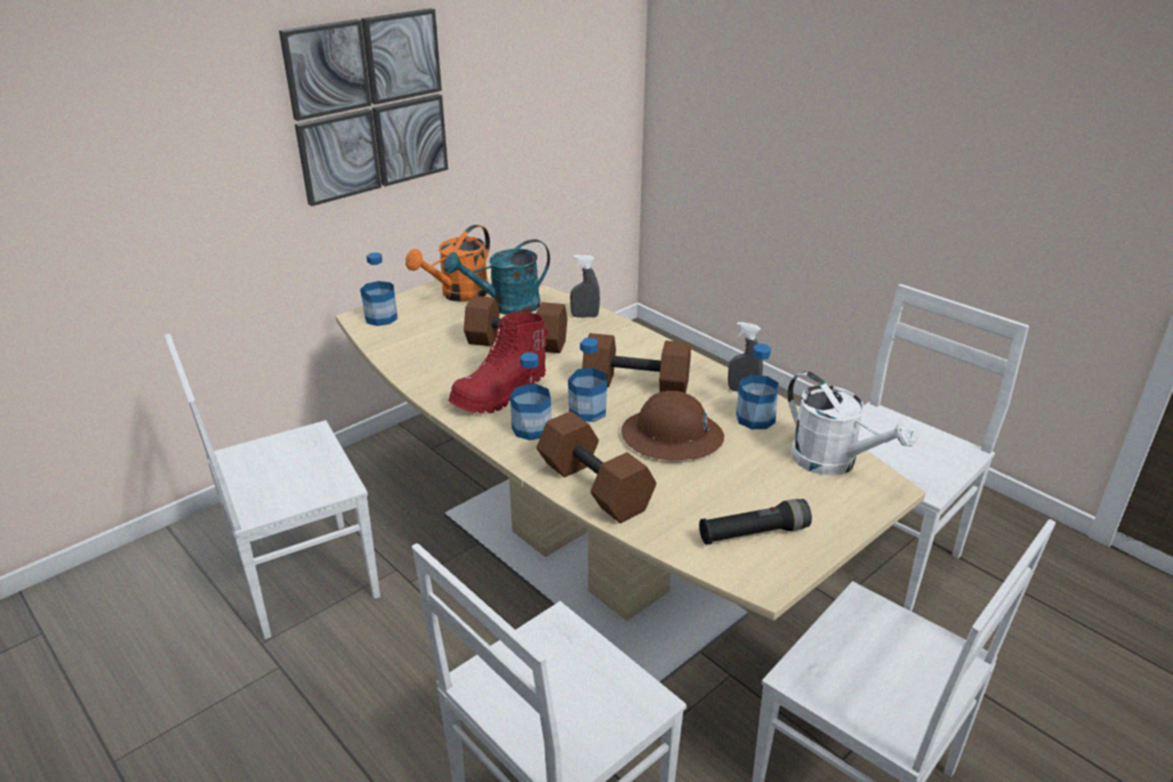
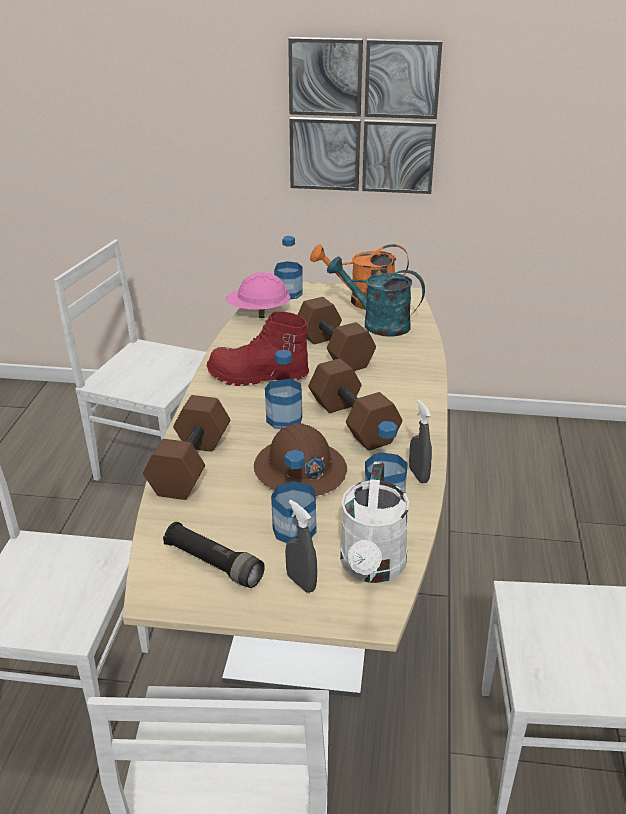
camera: 50 degrees right, 0 degrees up
(390, 346) = (258, 313): none -> pink hard hat
(531, 428) = (231, 408): bottle -> bottle (294, 530)
(585, 316) = (417, 358): grey spray bottle -> grey spray bottle (301, 583)

